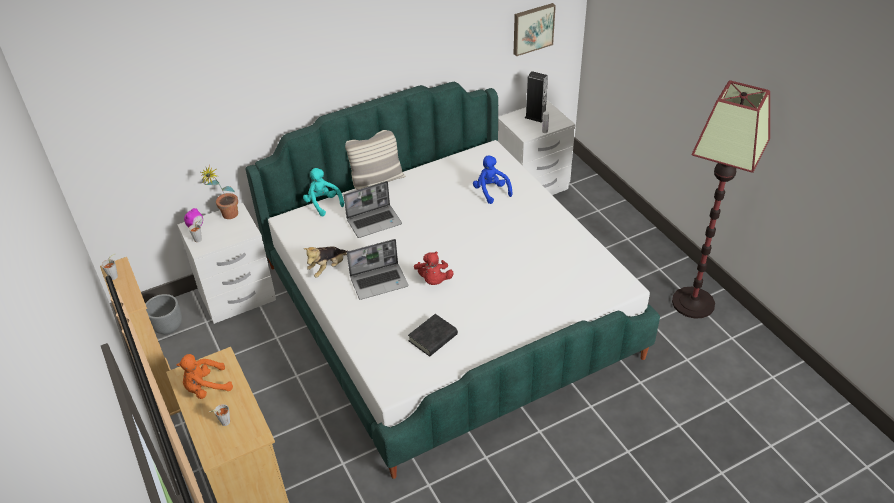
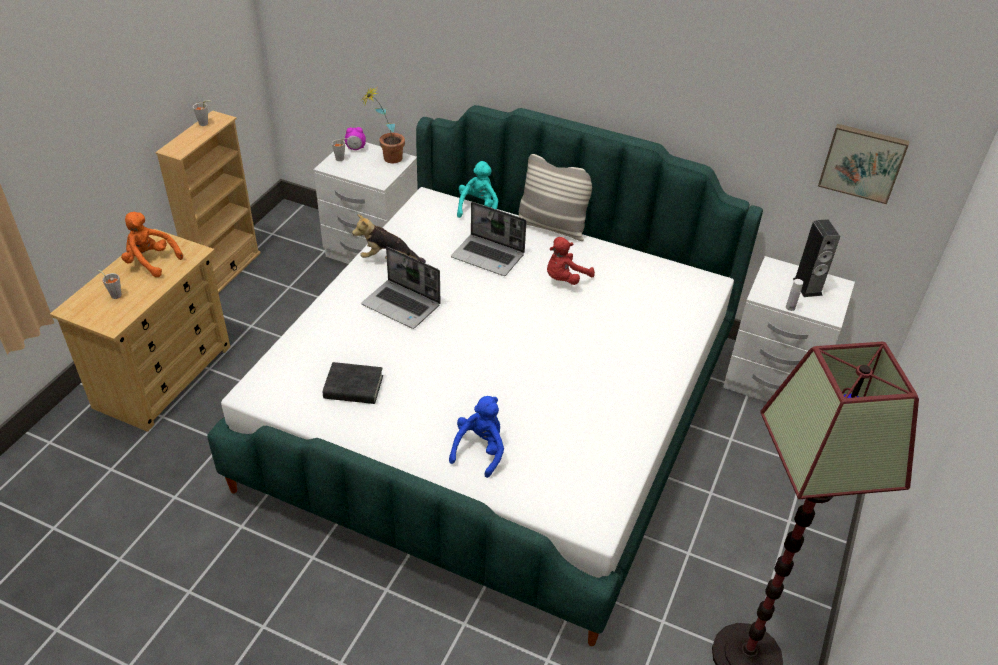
camera: 50 degrees right, 0 degrees up
(168, 327) = (297, 233): grey planter -> none
(433, 280) = (442, 344): red plush toy -> red plush toy (565, 279)
(491, 191) = (636, 318): blue plush toy -> blue plush toy (480, 450)

